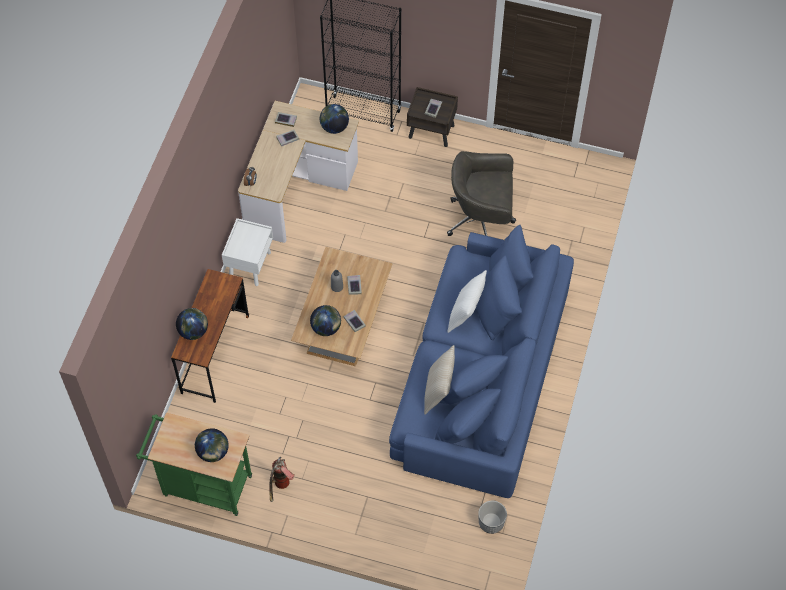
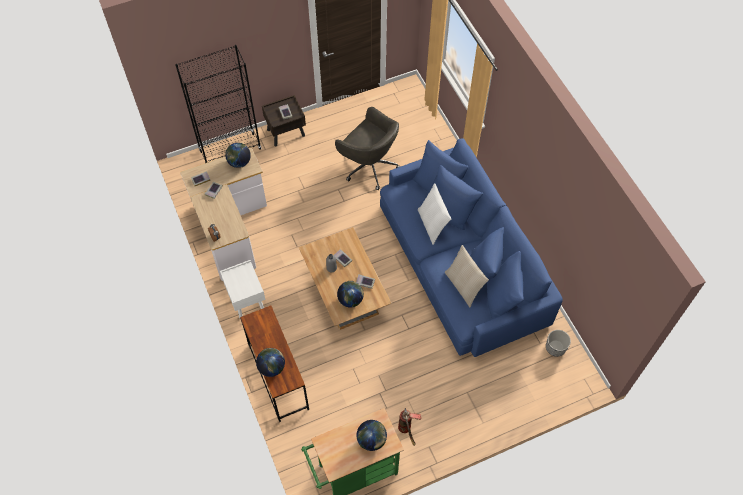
camera: 40 degrees left, 0 degrees up
(481, 220) = (369, 166): grey office chair -> grey office chair turned 105 degrees counterclockwise

